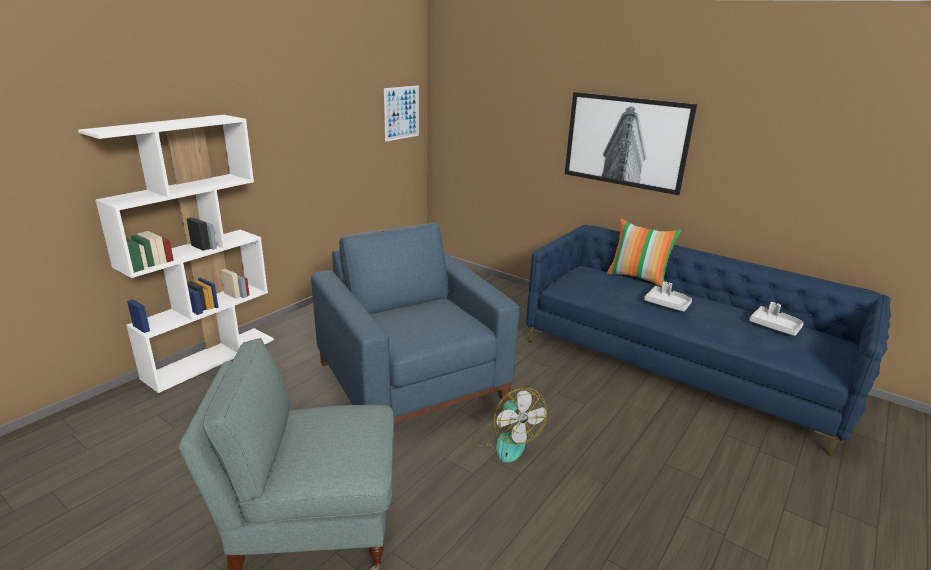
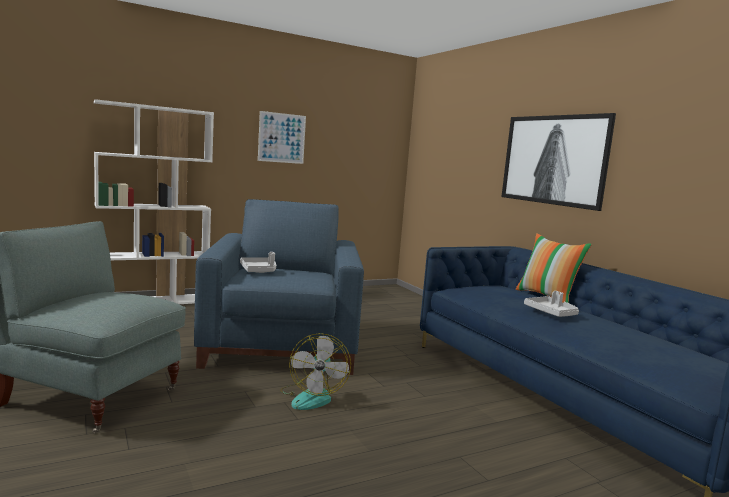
camera: 25 degrees right, 15 degrees down
(401, 113) = (379, 146): picture -> picture (282, 138)
(774, 326) = (668, 347): grey tray -> grey tray (259, 271)

